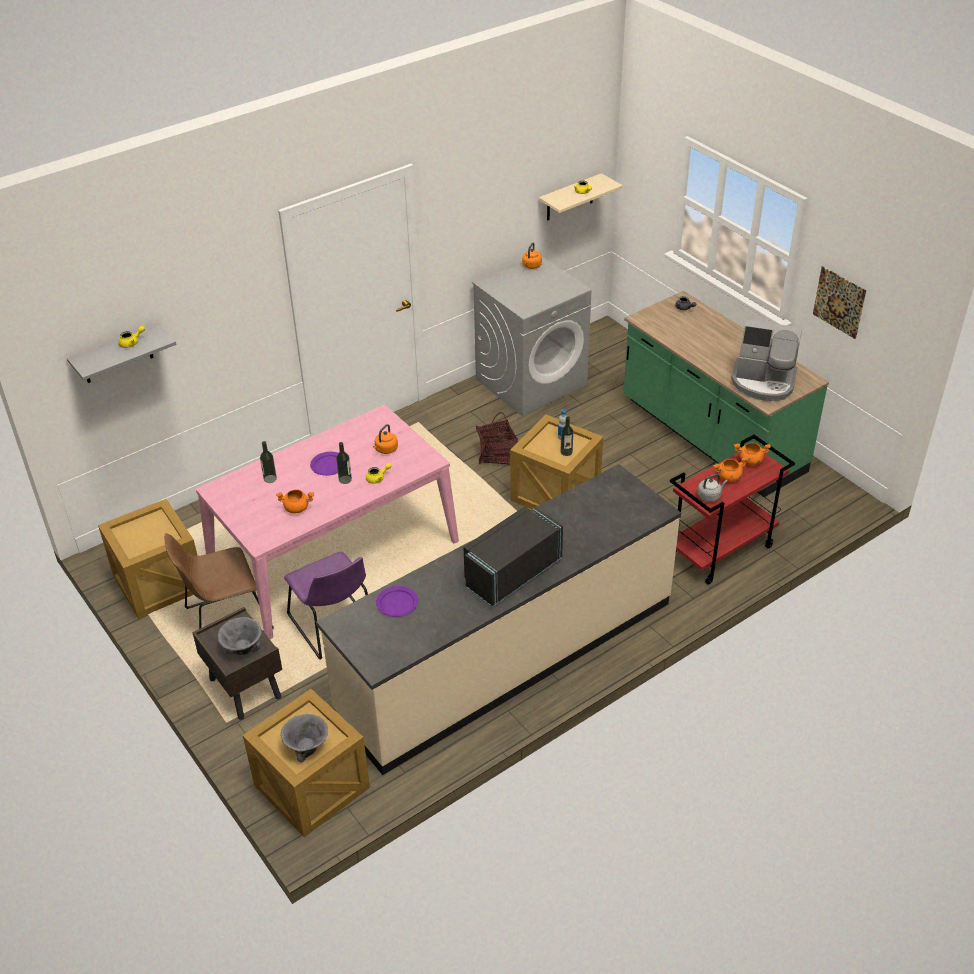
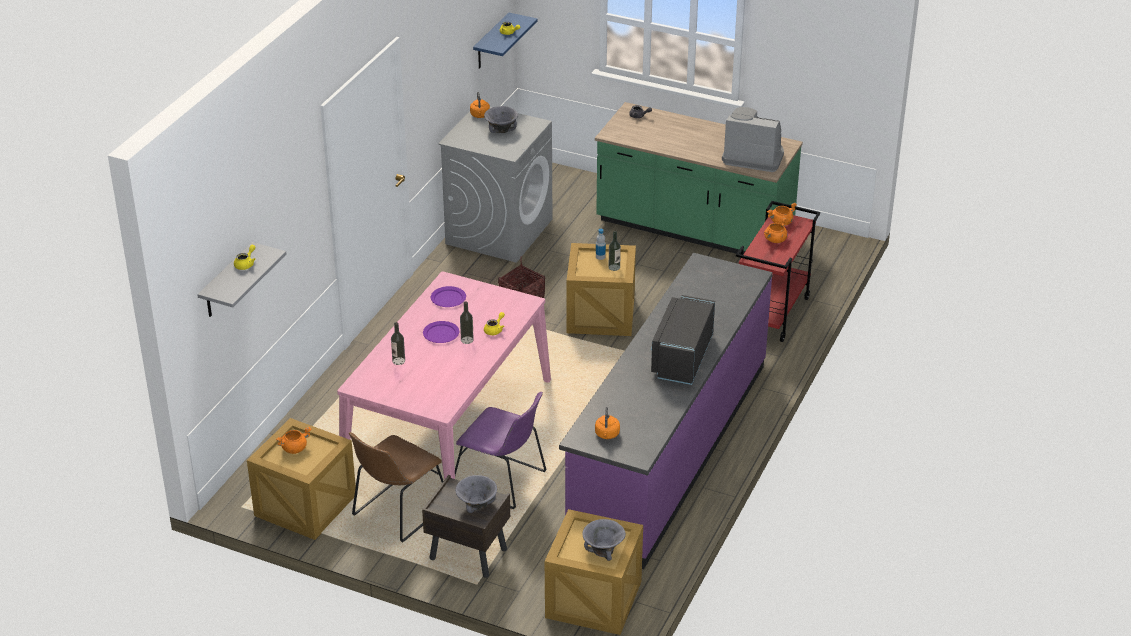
camera: 30 degrees left, 5 degrees down
(297, 508) = (446, 375): orange cooking pot -> orange cooking pot (294, 448)
(385, 450) = (479, 306): orange kettle -> orange kettle (607, 435)
(397, 603) = (612, 409): purple plate -> purple plate (448, 298)
(506, 656) = (668, 450): beige counter -> purple counter
(538, 285) = (501, 130): none -> grey bowl
(570, 198) = (491, 42): beige shelf -> blue shelf
(710, 496) = (772, 258): grey kettle -> none
(763, 382) = (753, 156): coffee machine -> coffee machine turned 150 degrees counterclockwise
(839, 302) = (794, 69): picture -> none

